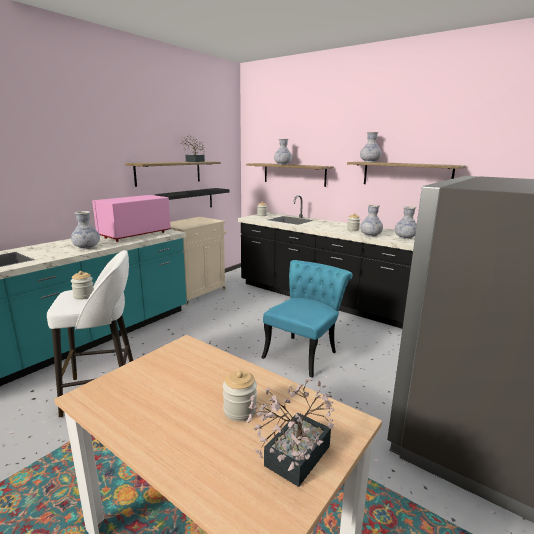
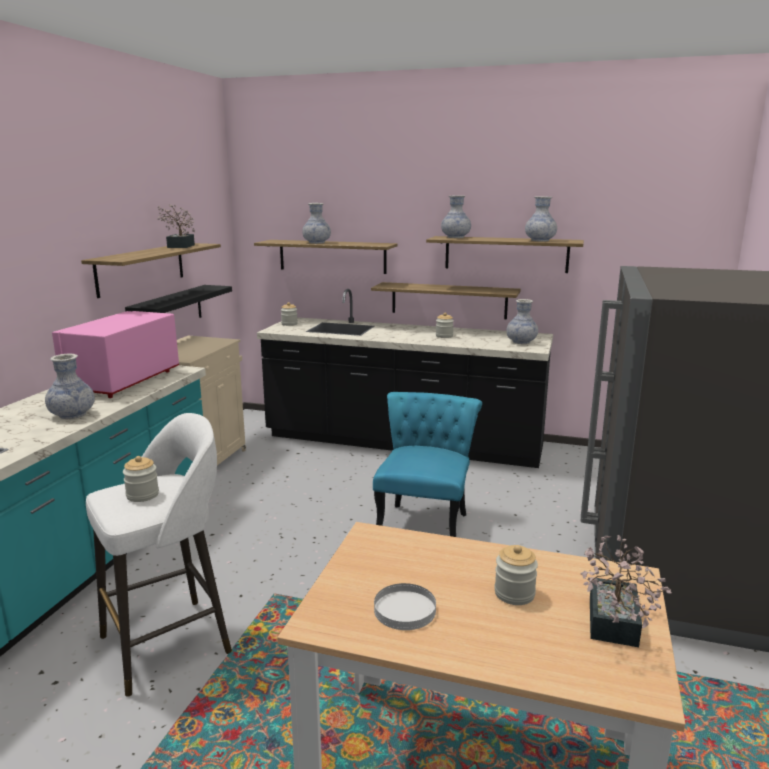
camera: 20 degrees left, 0 degrees up
(151, 402) = (405, 609): none -> white plate
(364, 206) = (448, 300): none -> shelf
(370, 235) = (475, 343): vase -> vase (540, 240)

